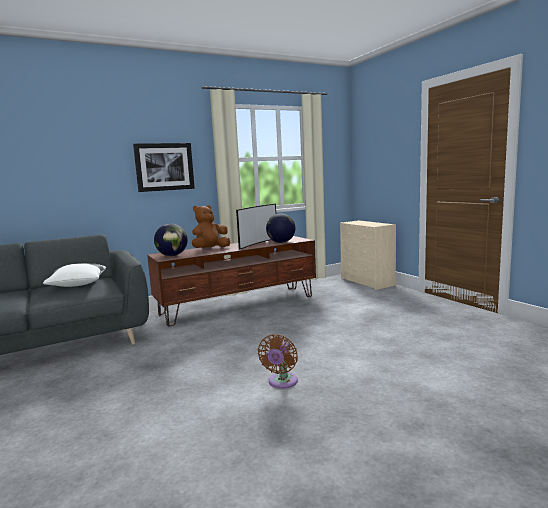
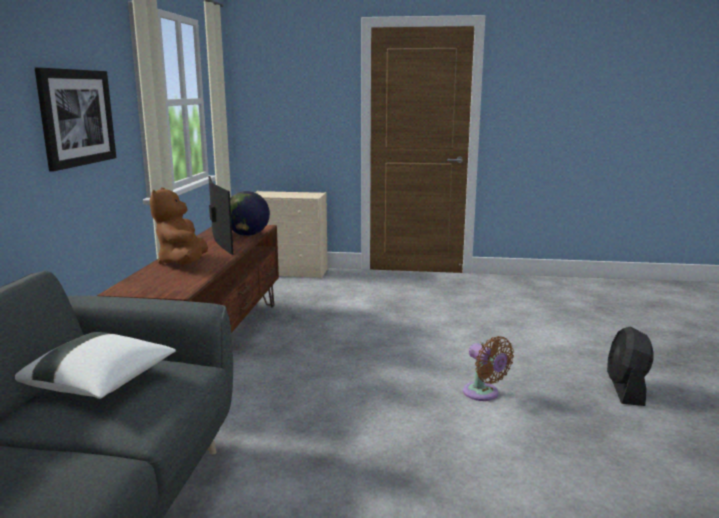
camera: 55 degrees left, 5 degrees up
(172, 255) = (164, 285): globe -> none
(383, 439) = (626, 390): none -> black fan

